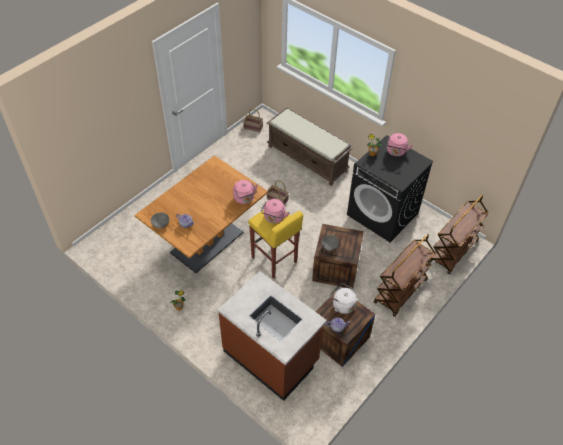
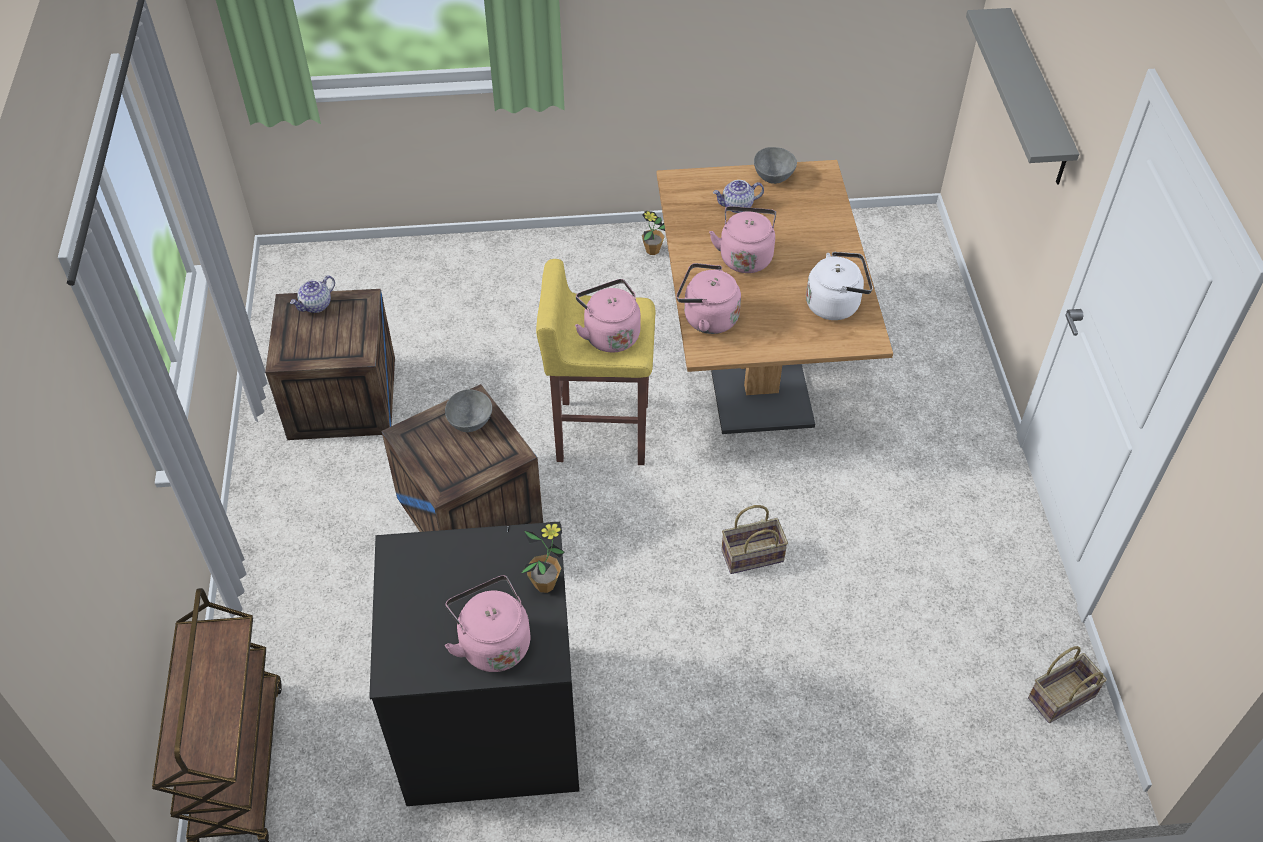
camera: 135 degrees right, 0 degrees up
(108, 128) = (1036, 99): none -> grey shelf
(208, 207) = (745, 256): none -> pink kettle
(271, 356) = (429, 296): brown counter -> none
(308, 158) = (826, 726): brown bench -> none
(342, 305) = (341, 342): white kettle -> white kettle (836, 304)
(400, 292) = (293, 566): brown cart -> none

